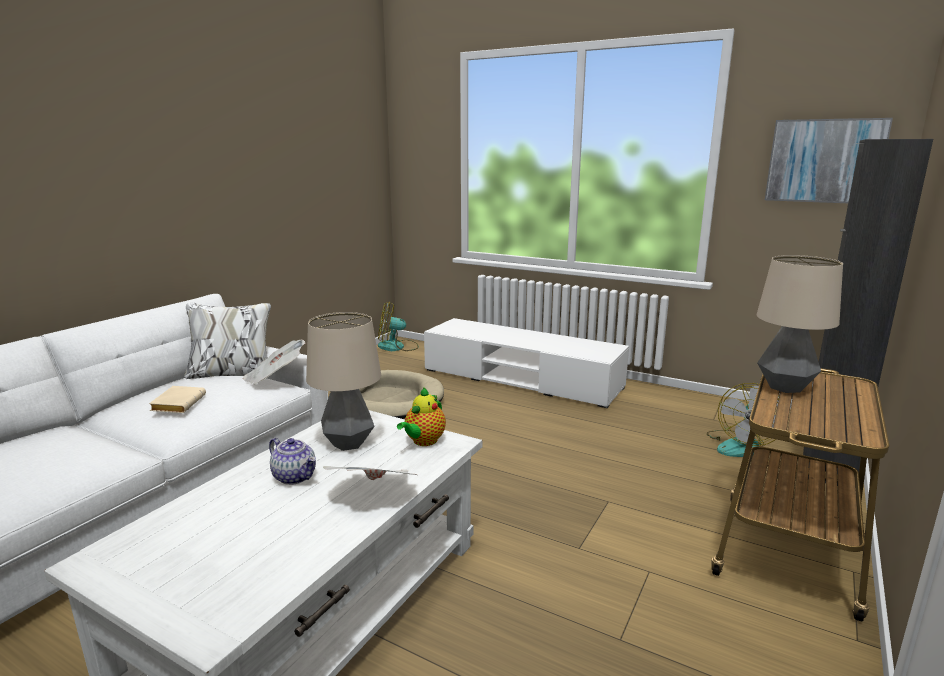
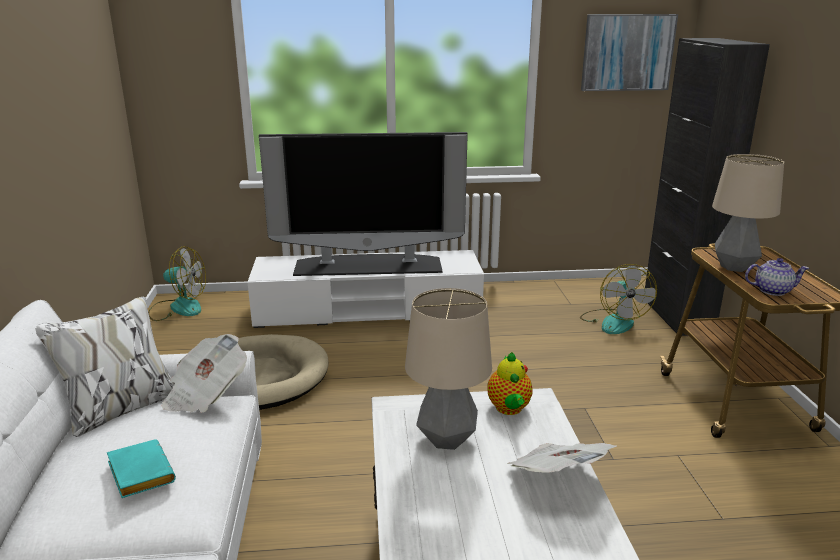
camera: 35 degrees left, 5 degrees up
(178, 403) = (138, 473): beige book -> turquoise book
(295, 477) = (460, 497): teapot -> teapot (772, 290)
(397, 347) = (178, 308): fan -> fan turned 135 degrees counterclockwise
(523, 339) = (368, 265): none -> television

